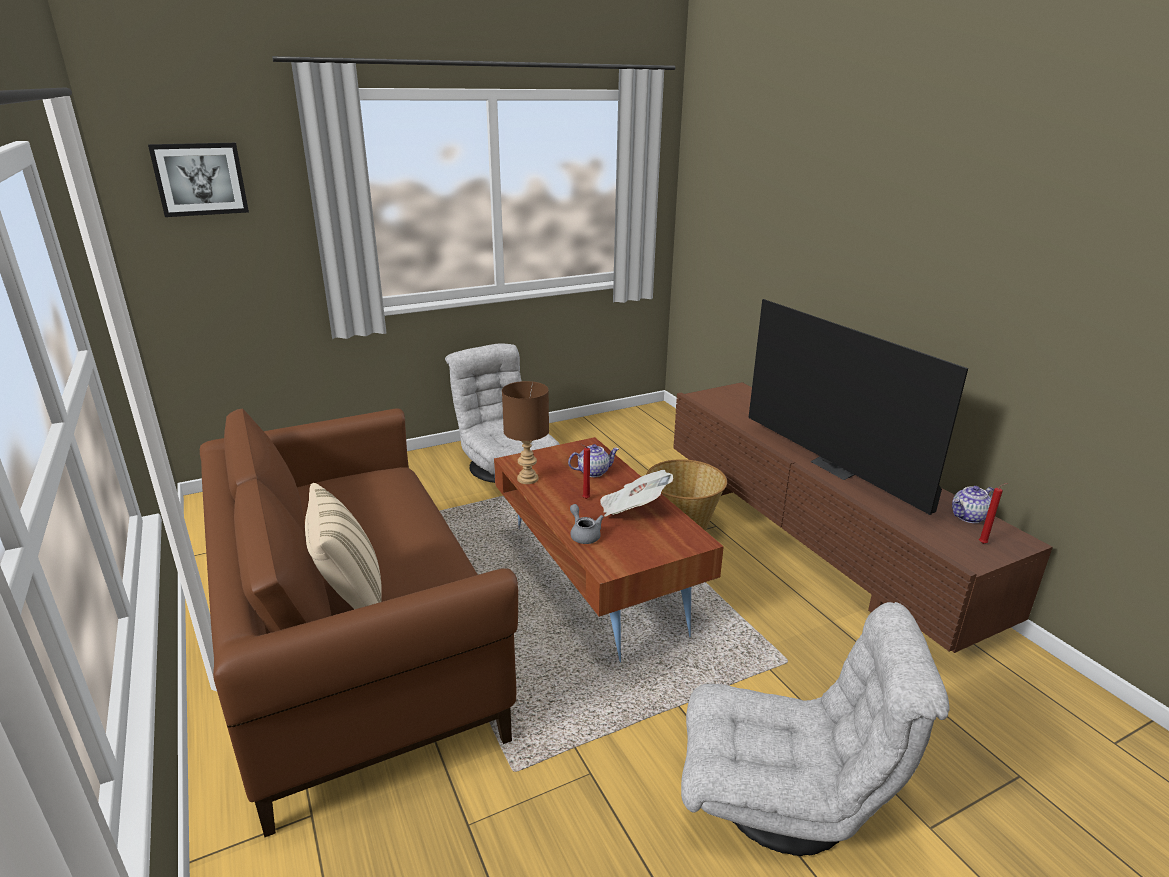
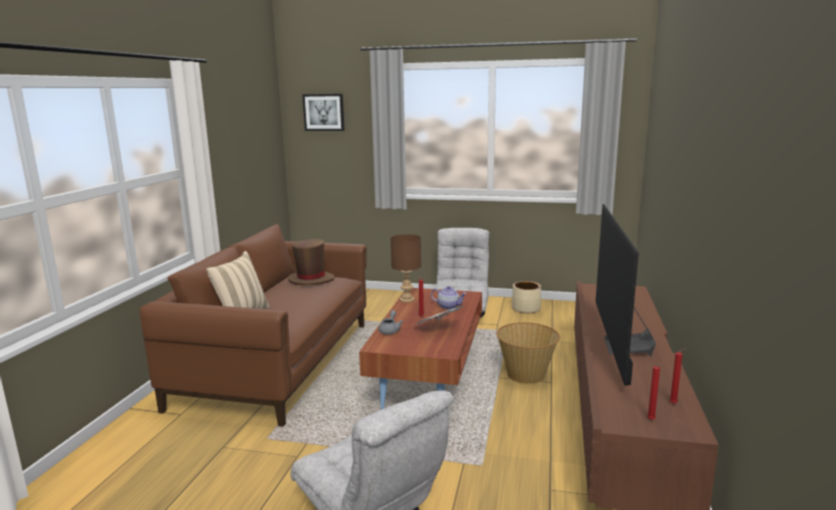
camera: 40 degrees right, 10 degrees down
(349, 490) = (311, 280): none -> brown hat
(571, 437) = (526, 309): none -> beige planter
(969, 517) = (674, 404): teapot -> red candle

